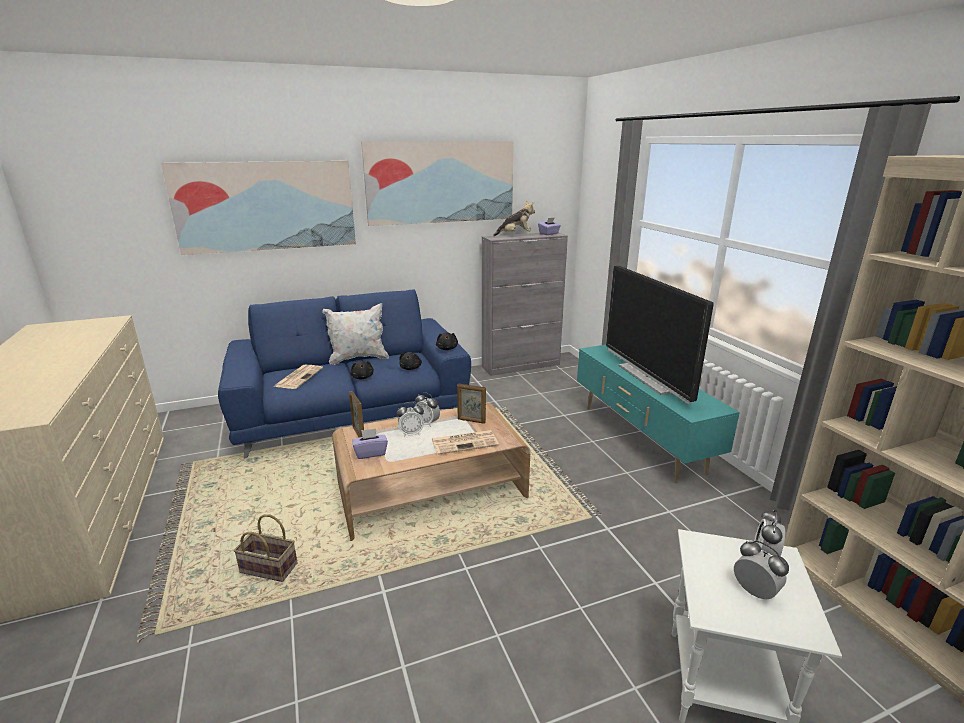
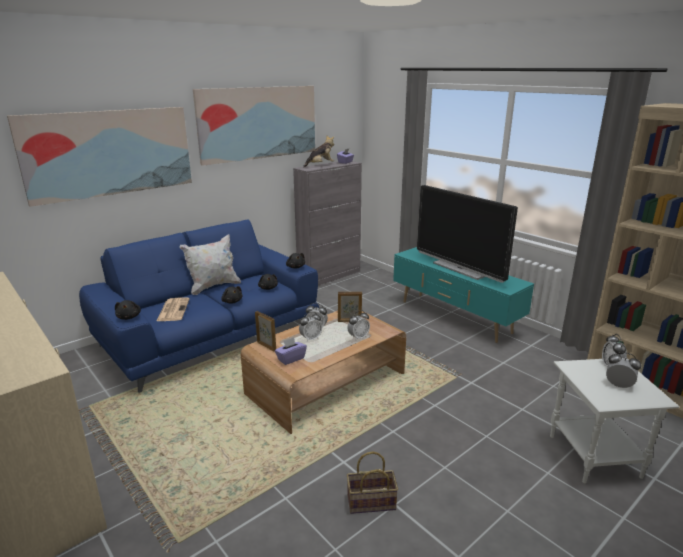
camera: 20 degrees left, 0 degrees up
(239, 377) = (129, 317): none -> black plush toy
(267, 569) = (236, 471): basket -> basket (370, 503)
(465, 442) = (358, 337): newspaper -> alarm clock

